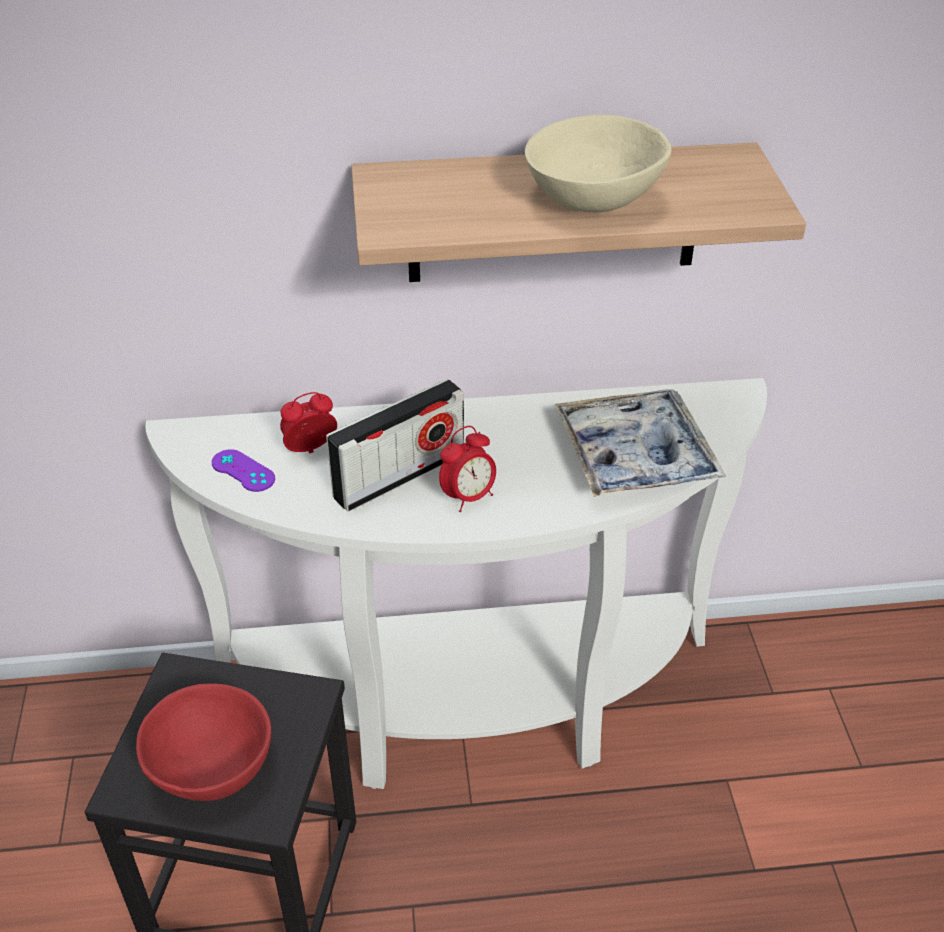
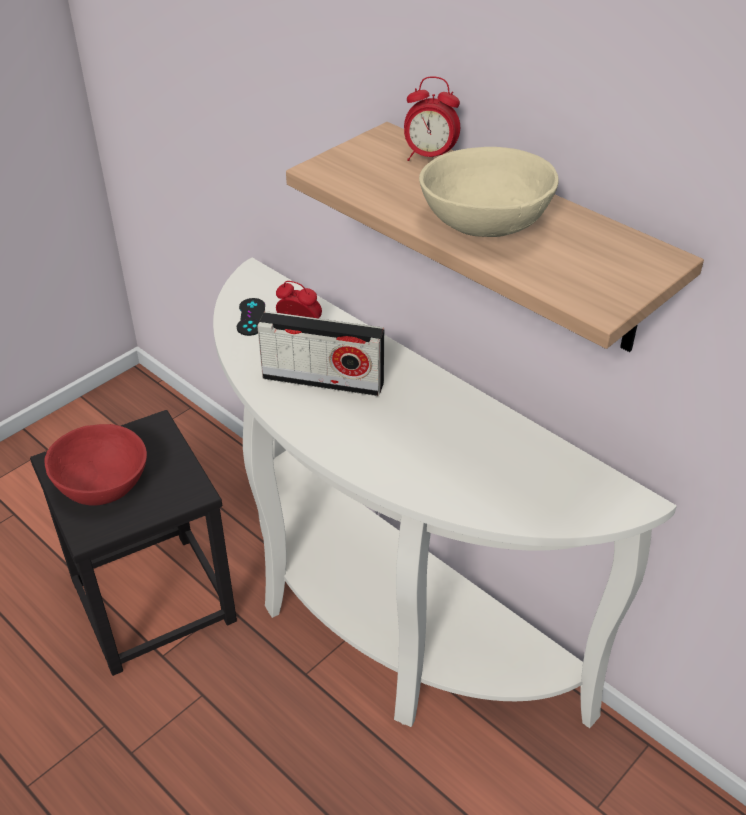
camera: 50 degrees right, 0 degrees up
(243, 471) = (251, 317): purple game controller -> black game controller
(468, 497) = (338, 422): alarm clock -> alarm clock (429, 158)
(635, 455) = (483, 481): tray -> none

